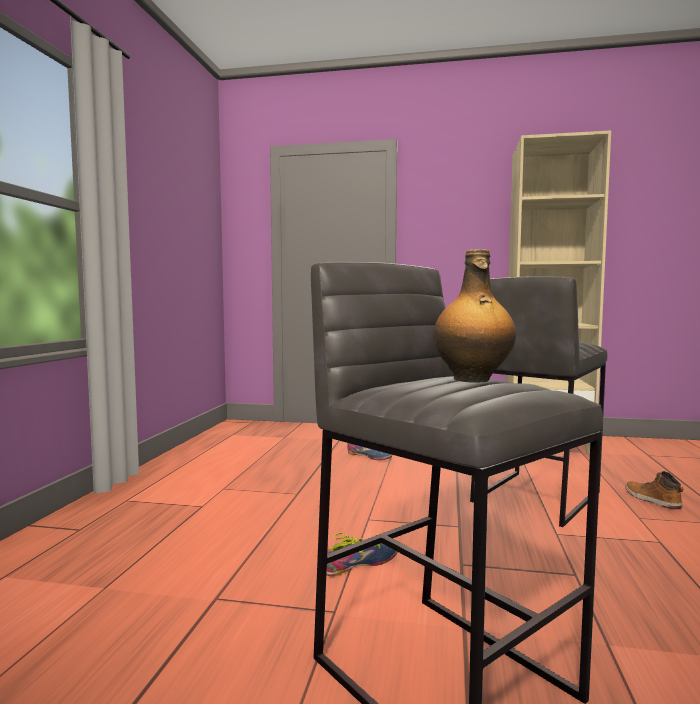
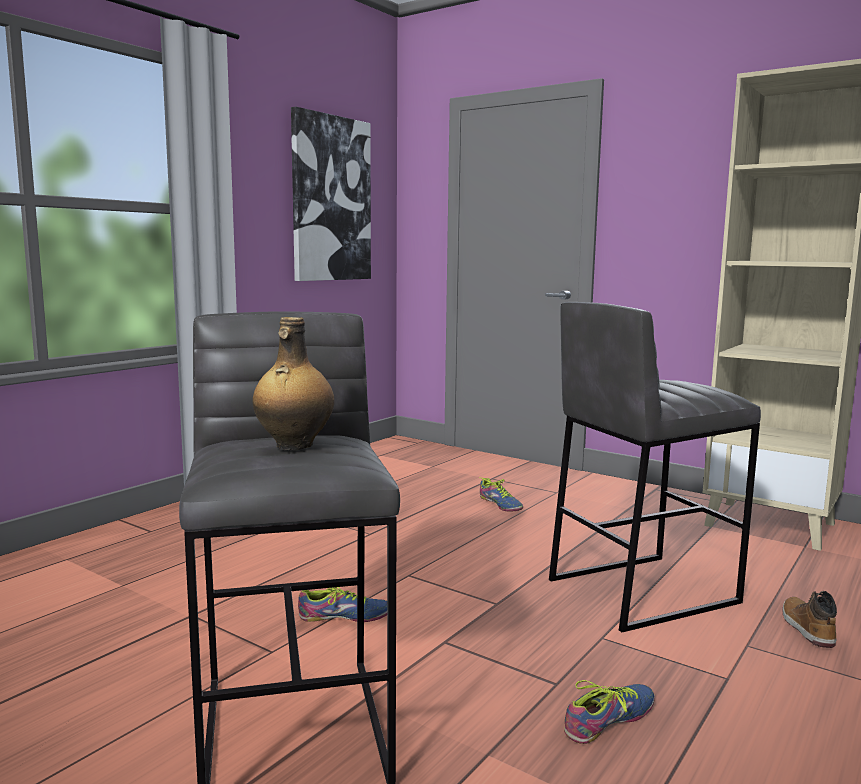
camera: 25 degrees right, 5 degrees up
(184, 217) = (331, 199): none -> picture
(641, 591) = (608, 720): none -> shoe

